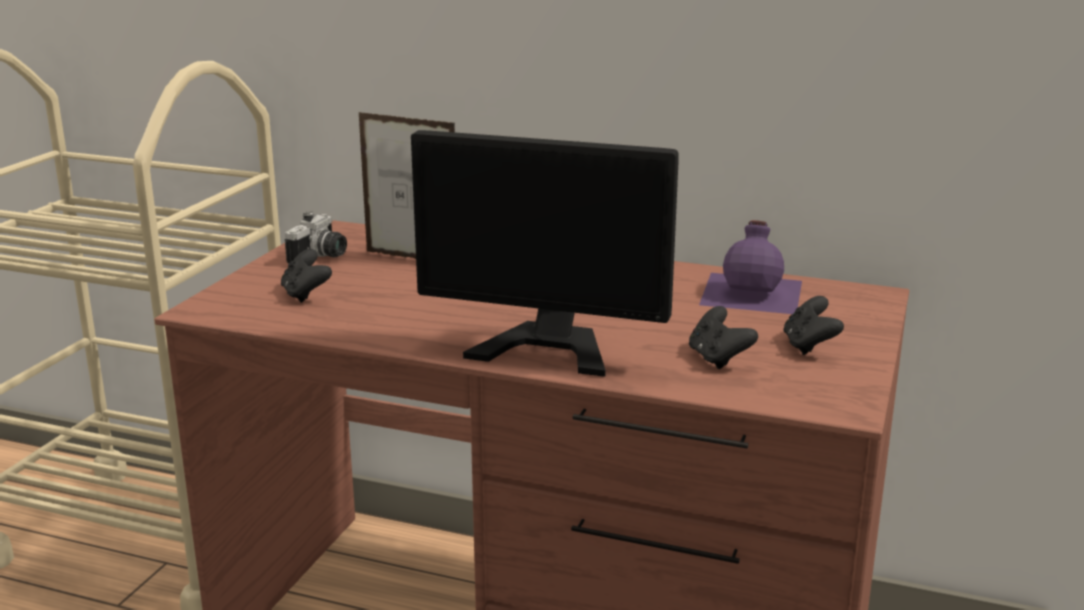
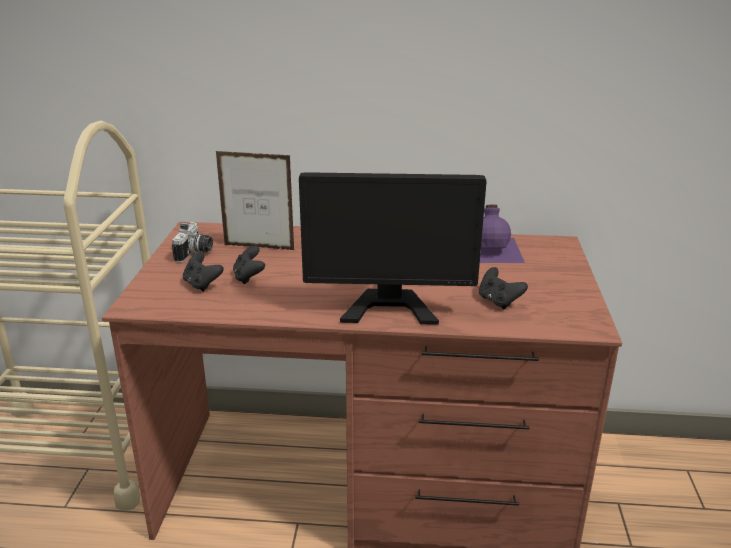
camera: 15 degrees left, 5 degrees up
(809, 346) = (545, 285): black game controller -> black game controller (249, 277)

